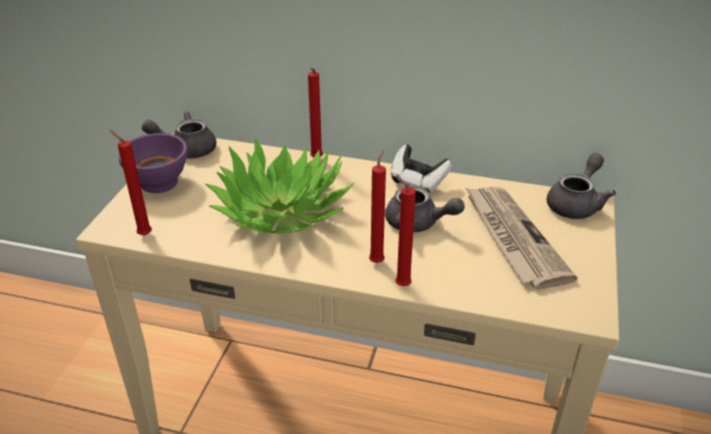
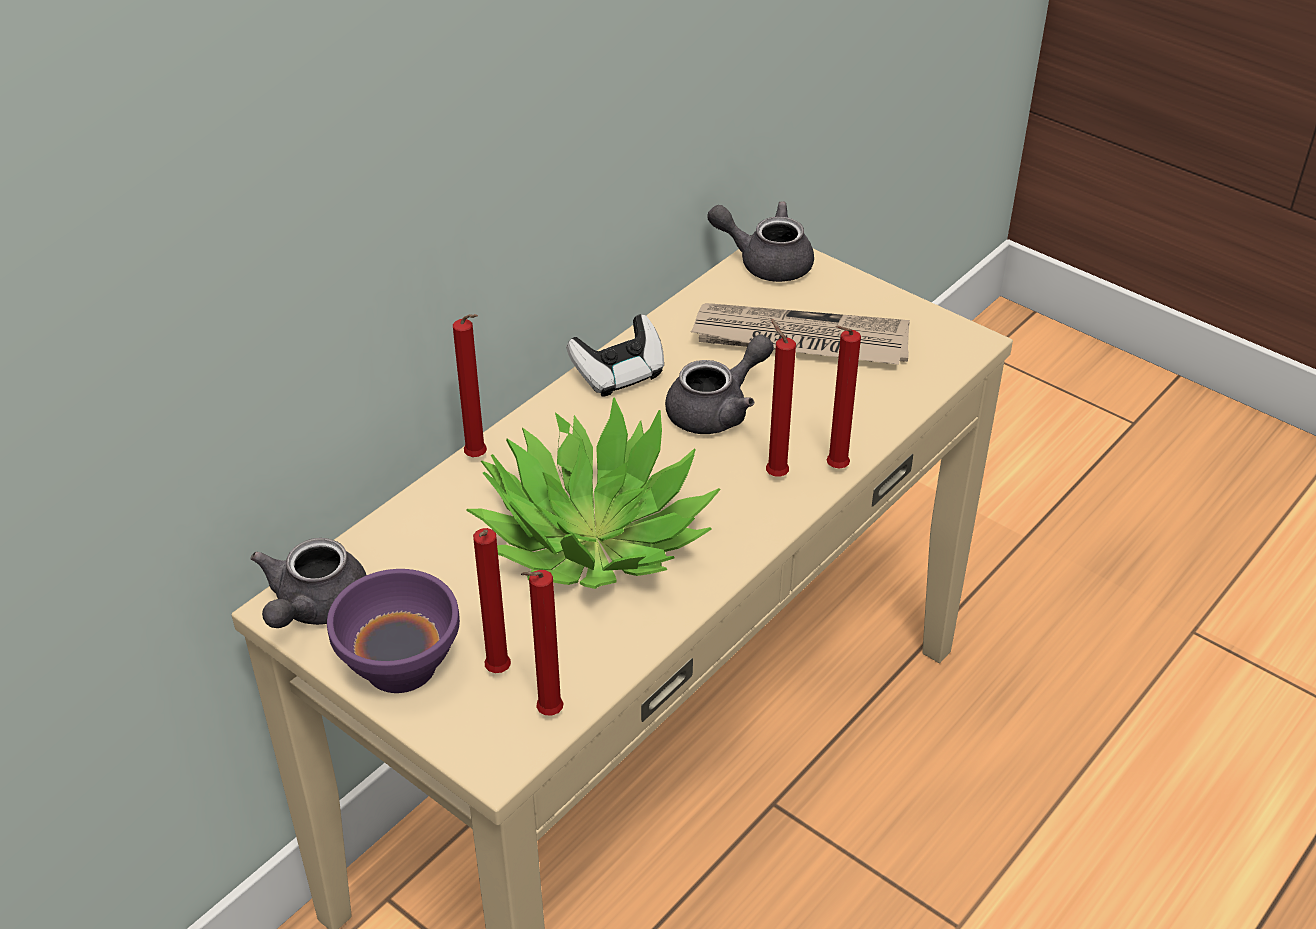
camera: 65 degrees left, 5 degrees up
(165, 211) = (497, 674): none -> red candle
(576, 203) = (766, 262): grey teapot -> grey teapot turned 45 degrees counterclockwise

